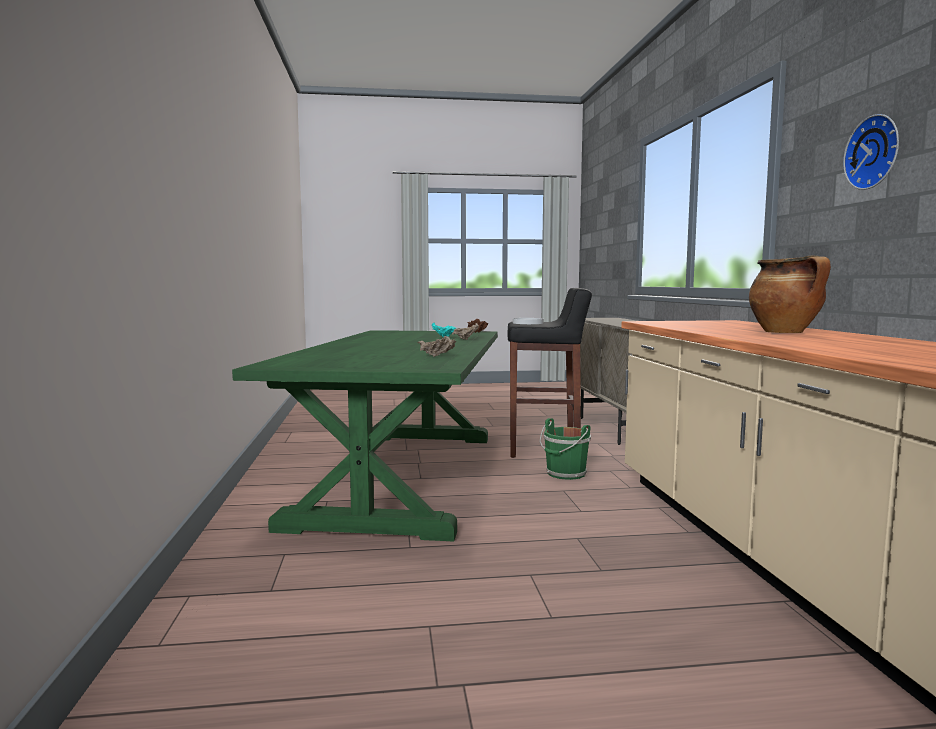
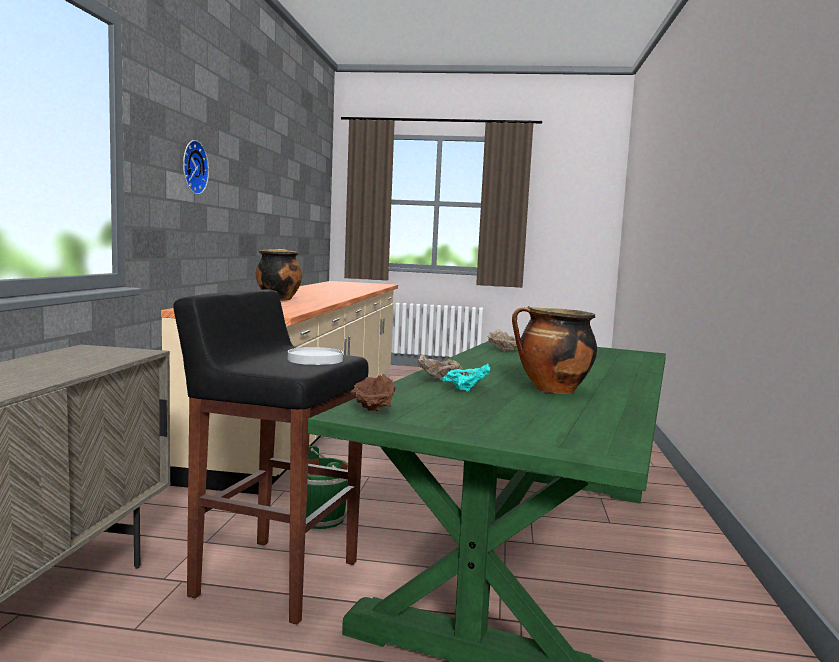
camera: 165 degrees left, 0 degrees up
(395, 340) = (552, 390): none -> cooking pot

